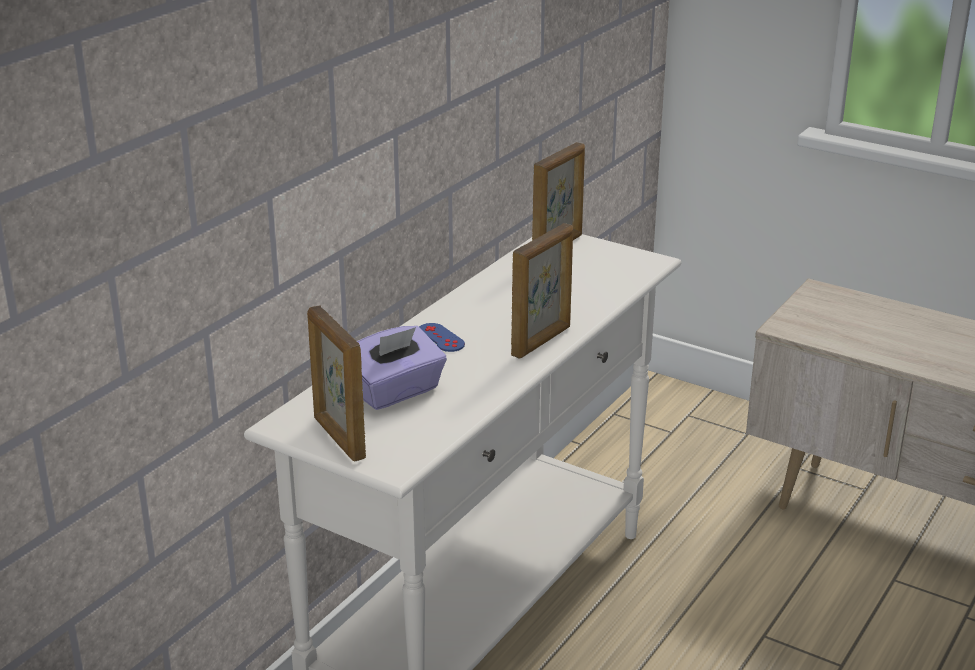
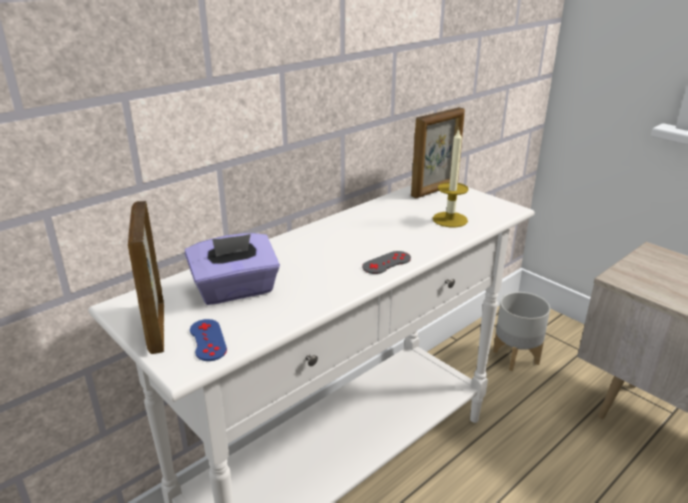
camera: 15 degrees right, 0 degrees up
(440, 338) = (303, 249): blue game controller -> blue game controller (208, 340)
(542, 341) = (386, 263): picture frame -> grey game controller
(590, 282) = (450, 219): none -> candle
(665, 454) = (516, 357): none -> grey planter

